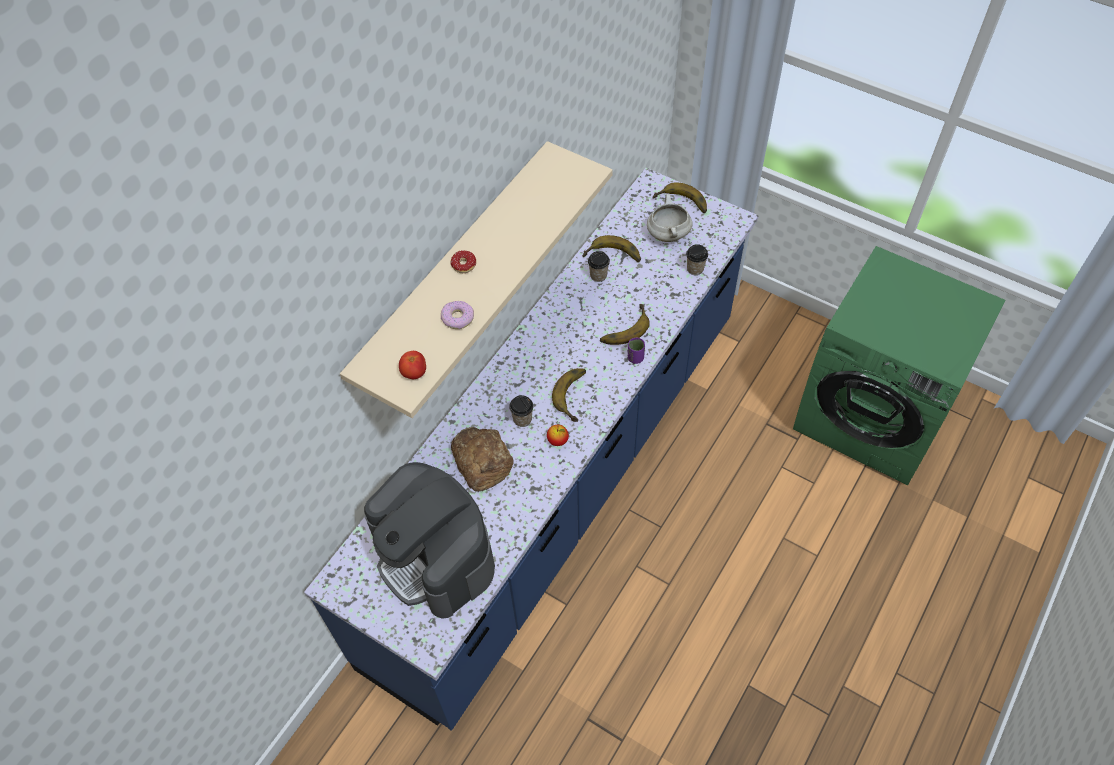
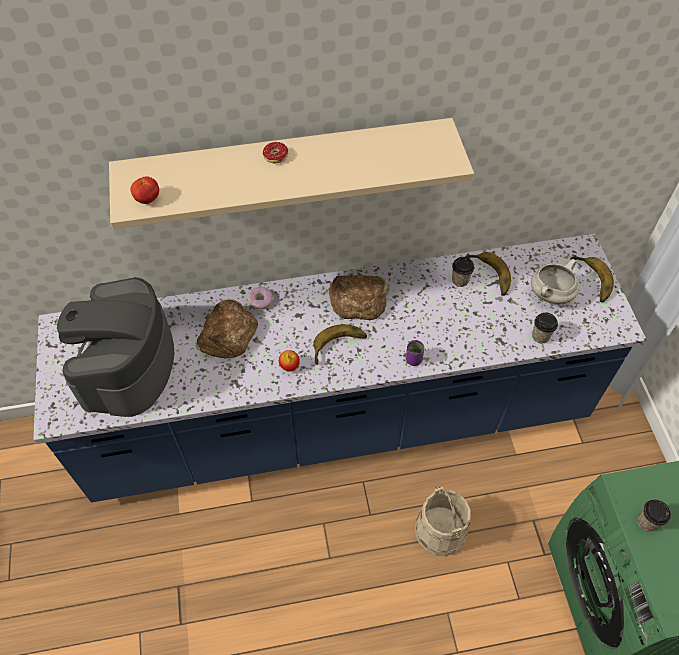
camera: 45 degrees right, 0 degrees up
(458, 318) = (222, 187): donut -> donut (260, 300)
(522, 419) = (286, 331): cup -> cup (647, 522)
(545, 350) = (358, 299): none -> bread
(623, 327) = (431, 331): banana -> none
(718, 490) = (439, 530): none -> beige bucket

